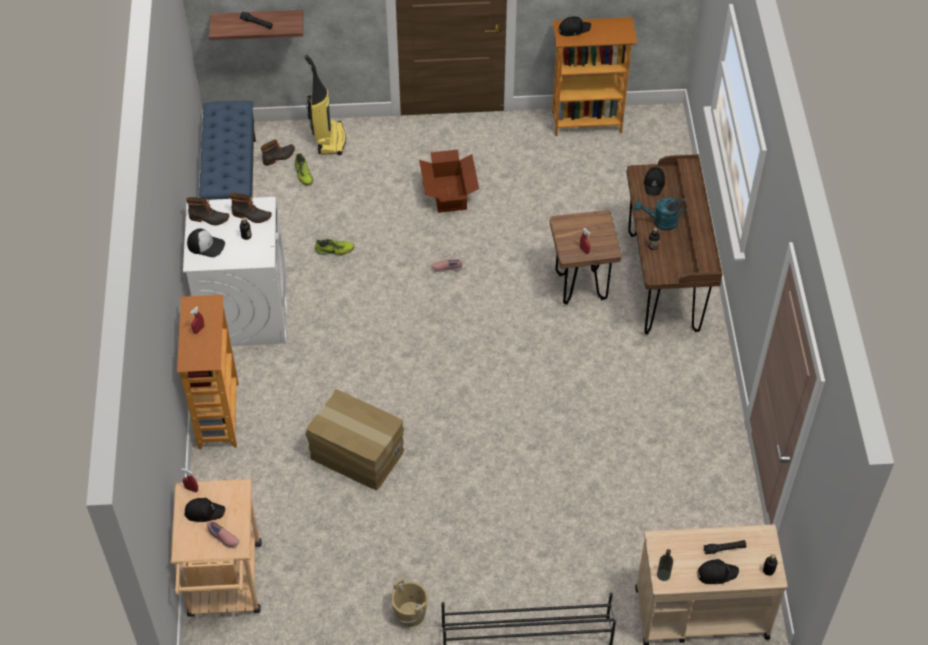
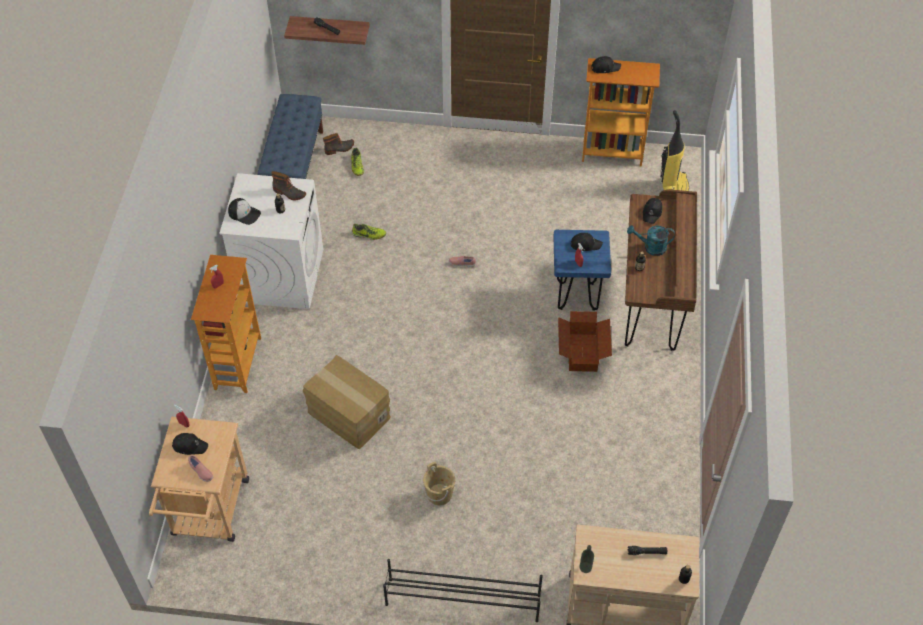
camera: 10 degrees right, 0 degrees up
(209, 219) = (252, 191): boot -> none
(329, 139) = (385, 139): vacuum cleaner -> vacuum cleaner (673, 187)
(410, 613) = (364, 563): beige bucket -> beige bucket (439, 494)
(449, 193) = (479, 199): cardboard box -> cardboard box (583, 352)
(580, 287) = (576, 296): brown stool -> blue stool
(716, 573) = (635, 574): black cap -> black cap (585, 244)

